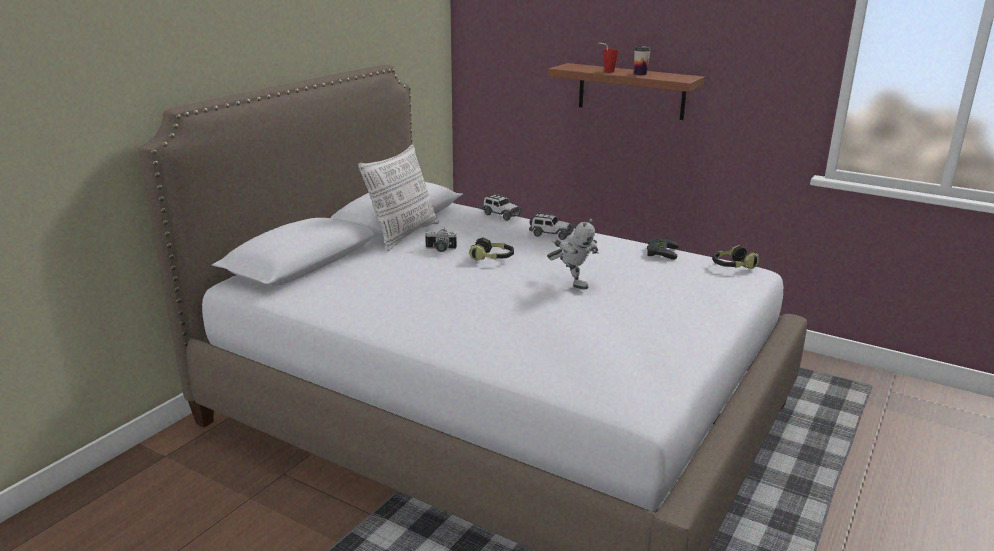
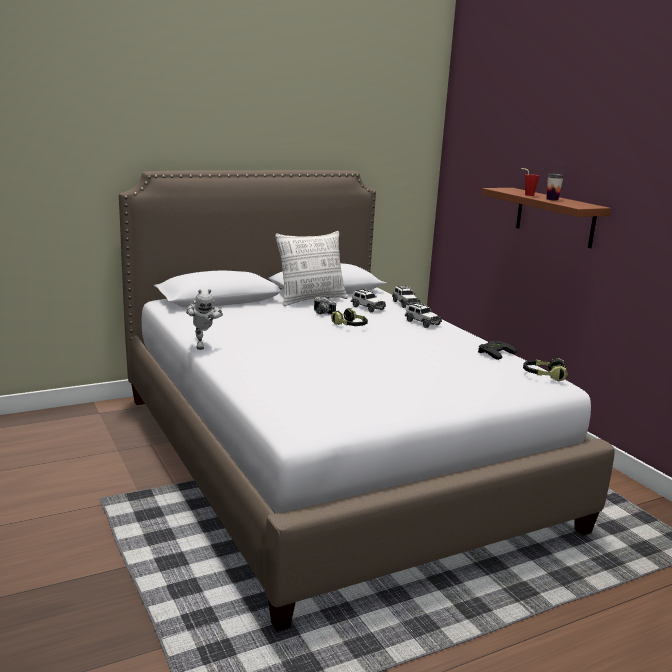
camera: 30 degrees right, 5 degrees down
(474, 230) = (367, 308): none -> toy car
(572, 283) = (383, 353): toy robot -> toy robot (202, 345)

